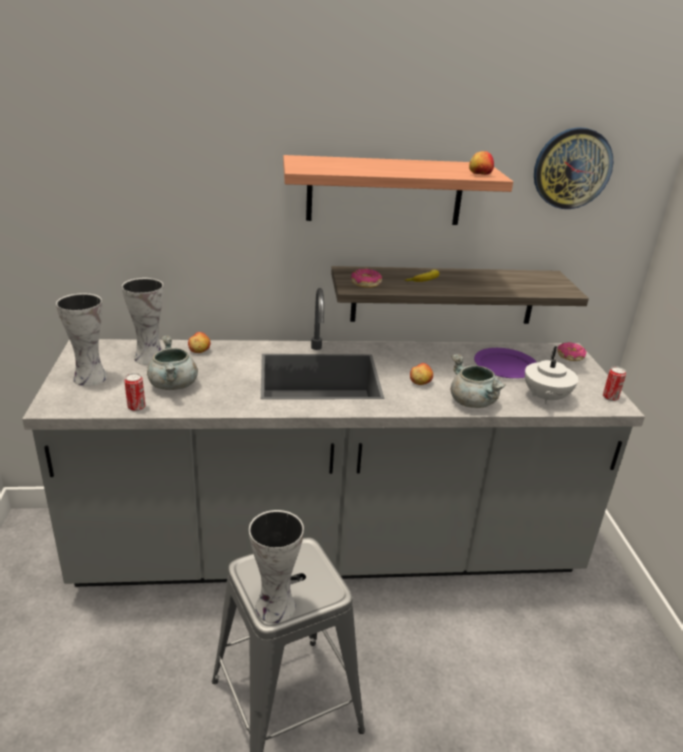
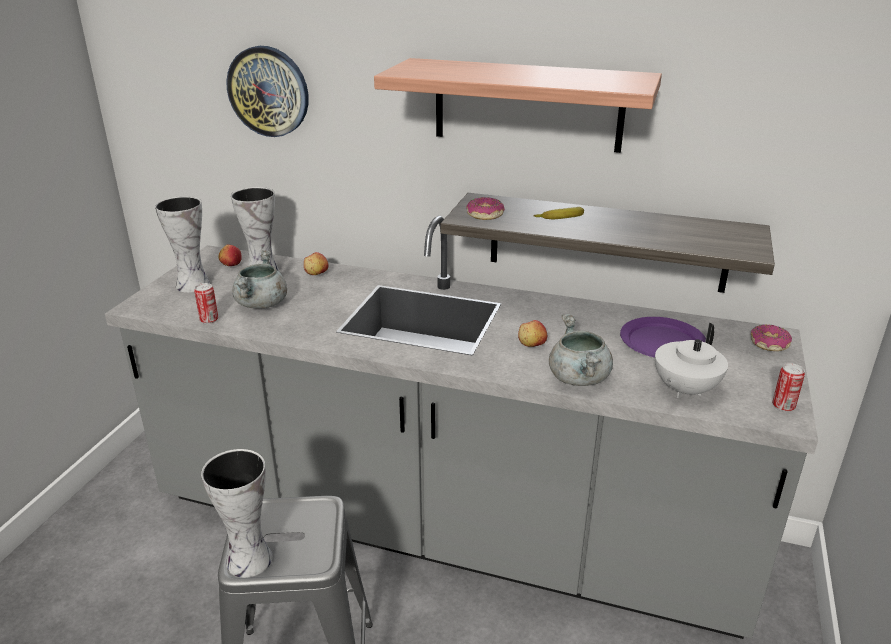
camera: 25 degrees right, 0 degrees up
(479, 175) = (617, 86): apple -> apple (231, 264)
(572, 168) = (784, 84): wall clock -> wall clock (268, 91)

